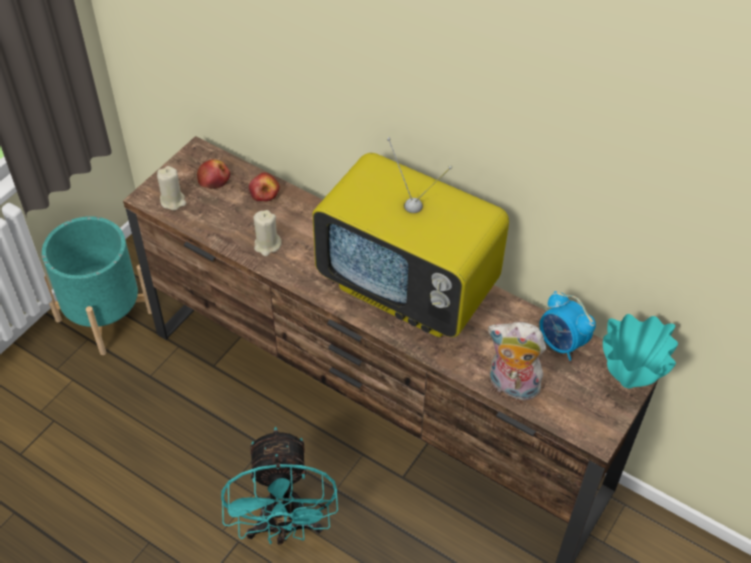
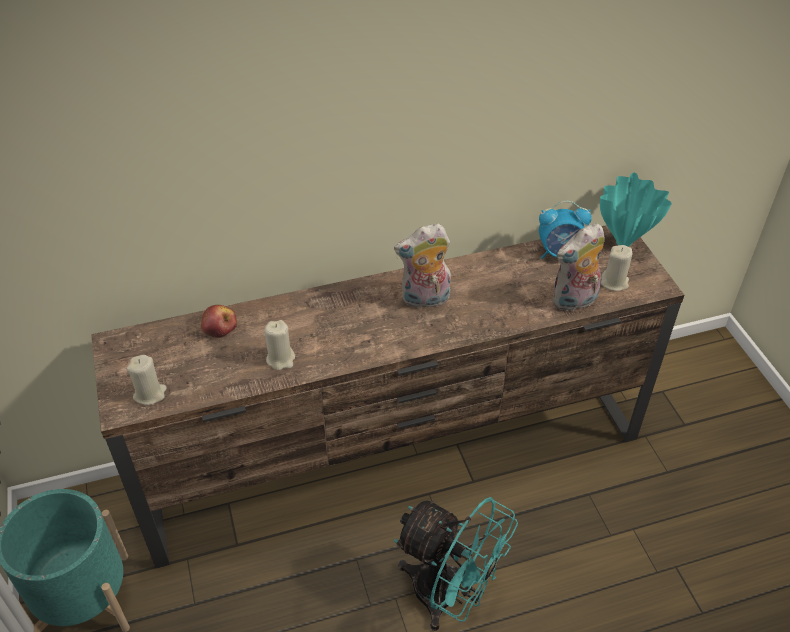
camera: 50 degrees left, 5 degrees down
(214, 179) = (161, 350): apple -> none
(410, 288) = (425, 300): television -> plush toy
(566, 402) = (614, 282): none -> beige candle

